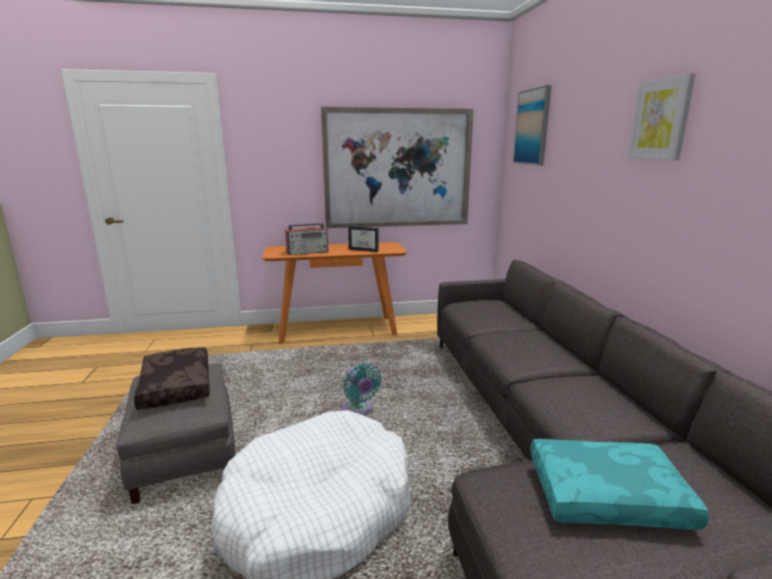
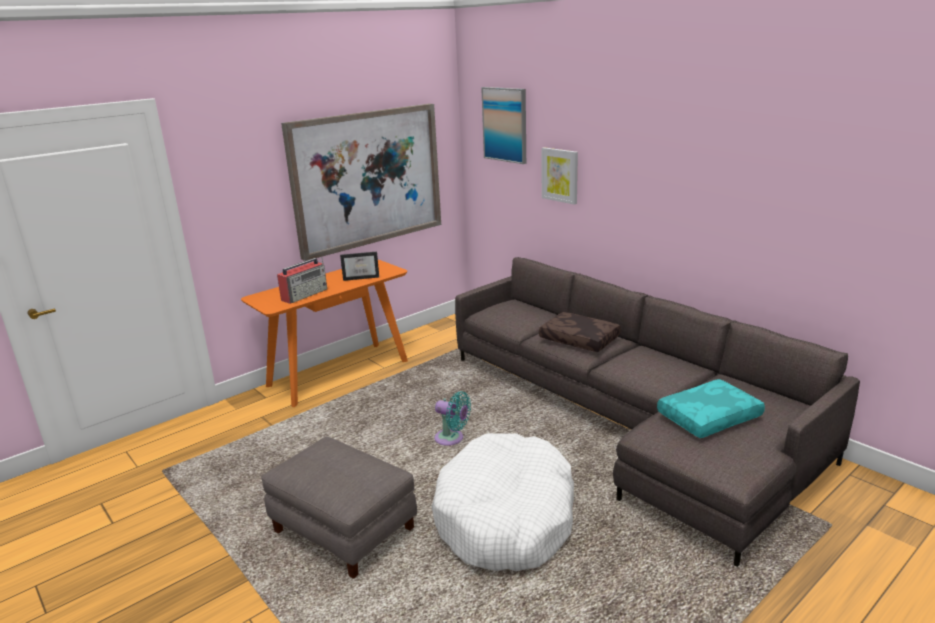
camera: 30 degrees left, 5 degrees up
(175, 386) = (331, 466): brown pillow -> brown pillow (578, 340)
(661, 119) = (650, 141): picture -> picture (560, 175)

